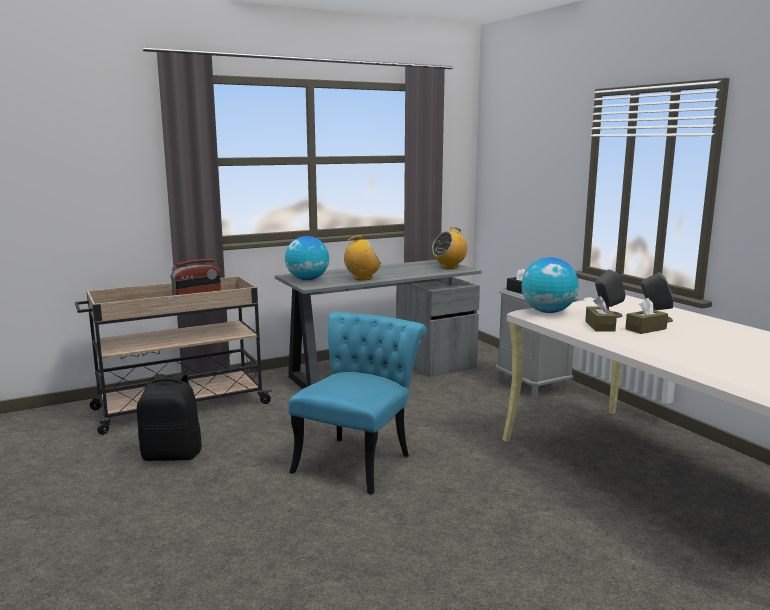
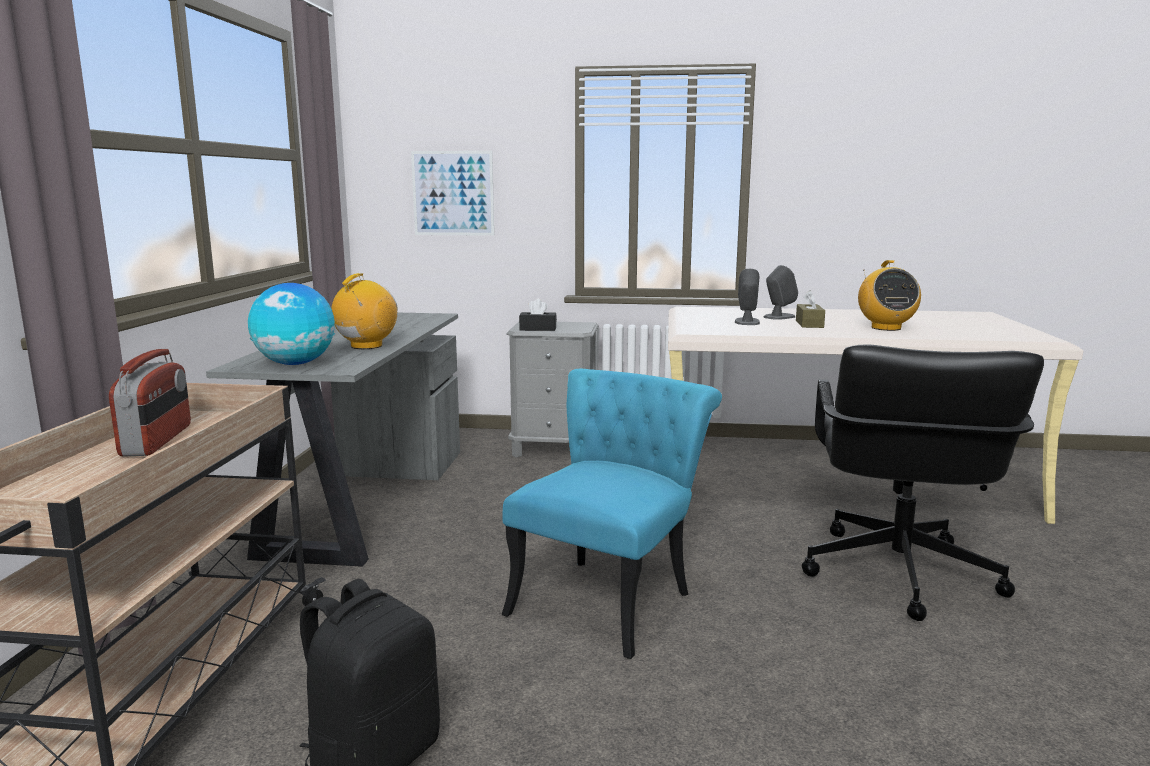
camera: 55 degrees left, 0 degrees up
(358, 459) = (610, 596): turquoise chair -> turquoise chair turned 60 degrees clockwise
(449, 267) = (409, 316): radio -> radio (885, 328)
(522, 184) = (453, 193): none -> picture
(526, 543) = (897, 574): none -> black office chair
(548, 312) = (704, 329): globe -> none
(599, 326) = (782, 329): brown tissue box -> none

